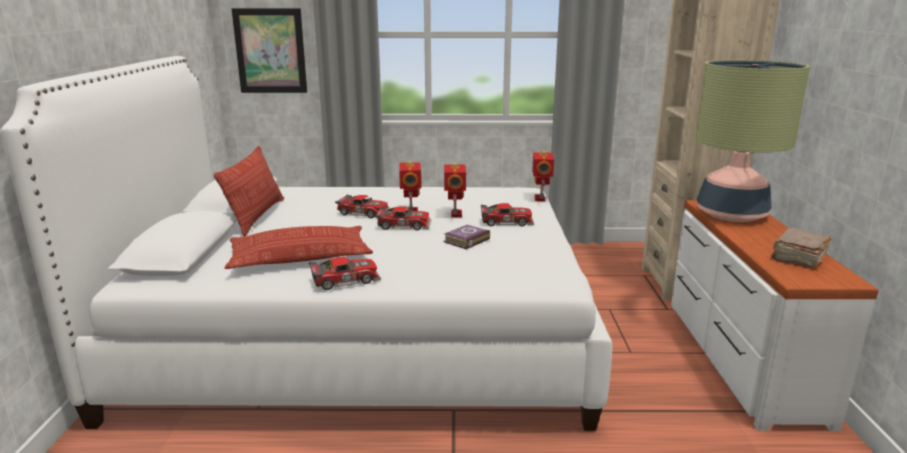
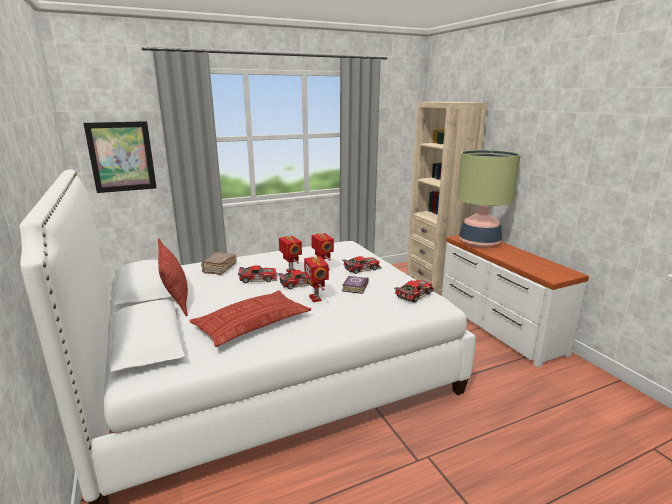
camera: 25 degrees left, 0 degrees up
(345, 279) = (307, 334): toy car -> toy car (413, 294)
(541, 198) = (363, 248): toy robot -> toy robot (316, 298)
(798, 257) = (538, 264): brown book -> brown book (219, 269)

